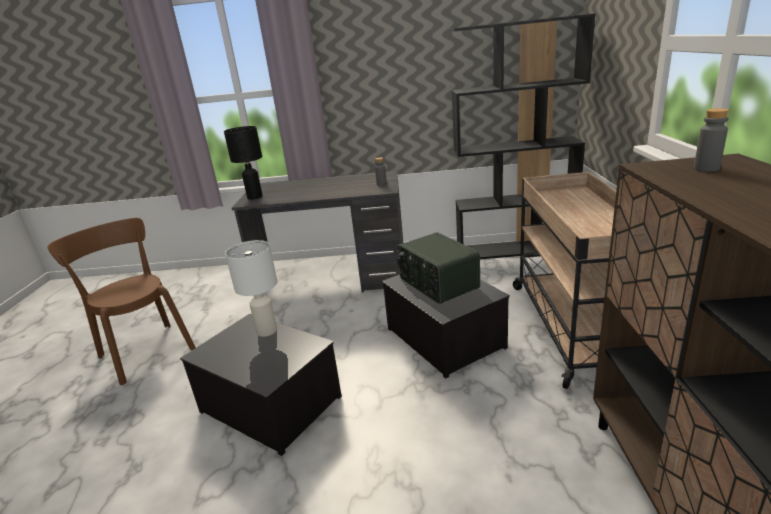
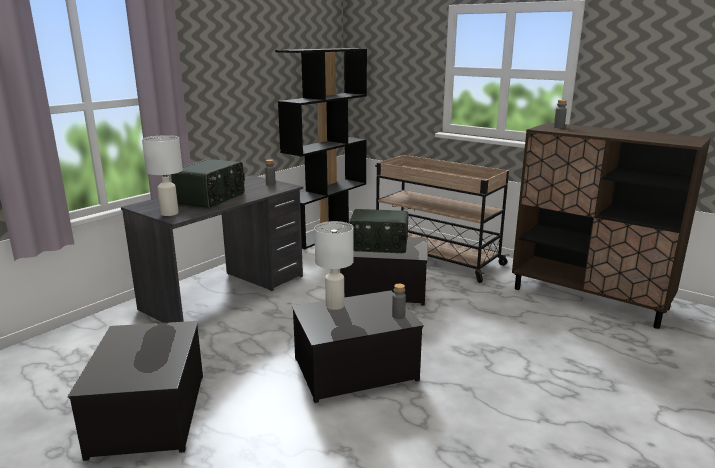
camera: 55 degrees left, 5 degrees down
(145, 350) = (148, 413): brown chair -> storage box
(255, 197) = (170, 213): black table lamp -> white table lamp
(274, 373) = (398, 316): none -> grey bottle
(308, 189) = (211, 199): none -> radio

